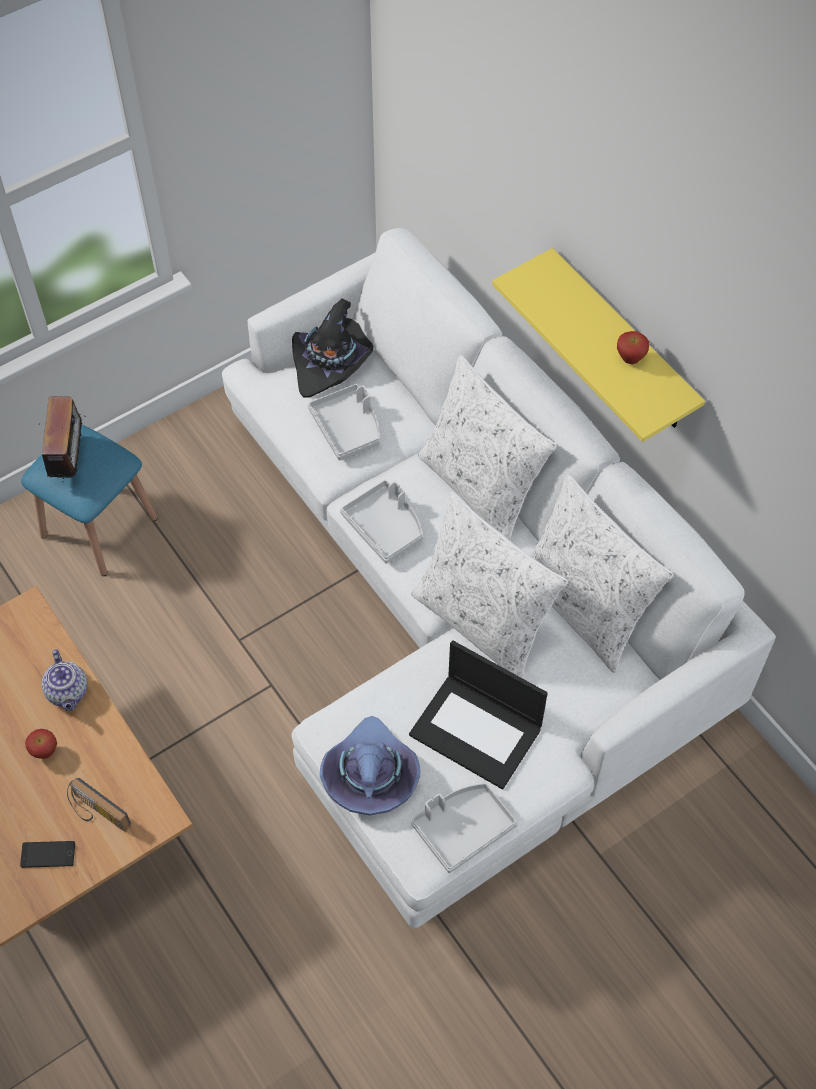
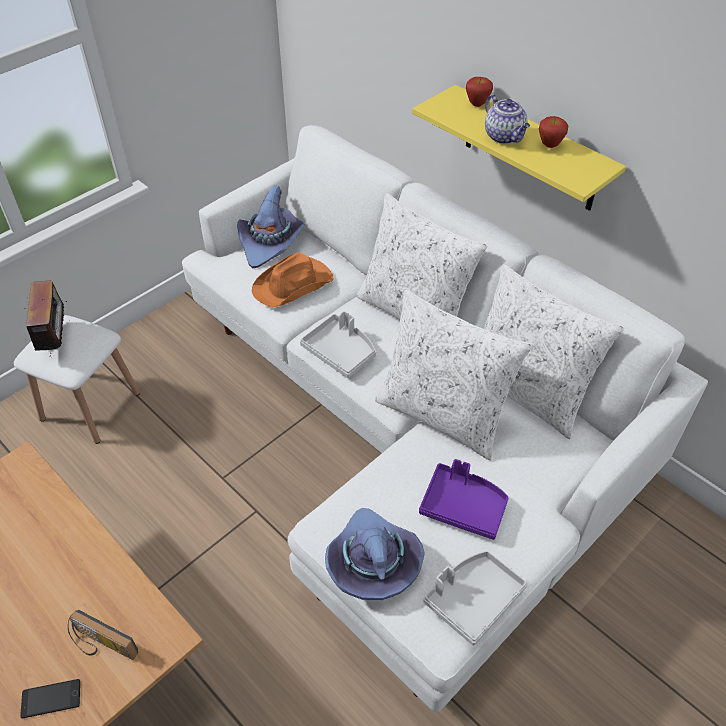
camera: 10 degrees left, 10 degrees down
(45, 752) = (43, 592): apple -> apple (477, 104)
(68, 692) = (64, 531): teapot -> teapot (504, 137)
(99, 527) = (90, 406): blue stool -> white stool
(331, 361) = (270, 241): black hat -> purple hat
(348, 428) = (294, 285): grey tray -> orange hat
(477, 731) = (463, 506): laptop -> purple tray

